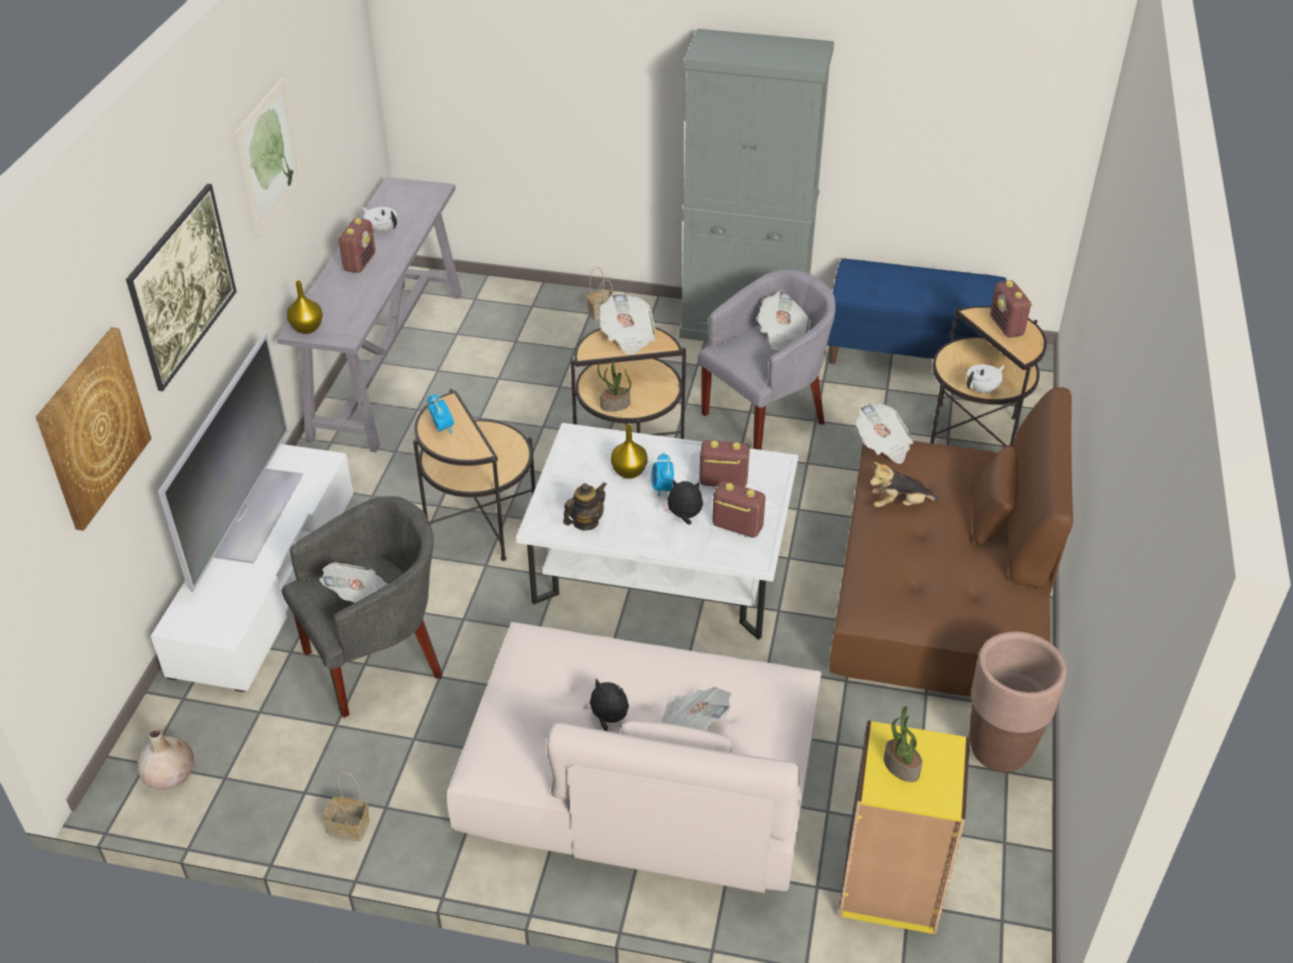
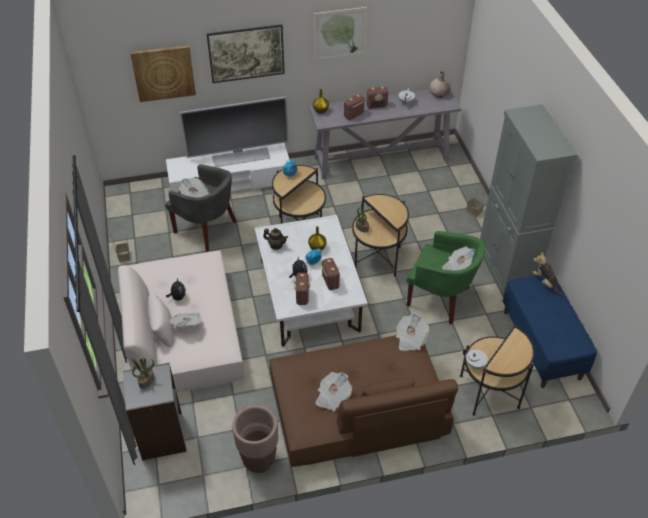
camera: 65 degrees right, 5 degrees up
(170, 775) = (127, 201): beige vase -> beige vase (439, 94)
(628, 336) = (394, 208): newspaper -> newspaper (332, 397)
(765, 415) = (441, 299): grey armchair -> green armchair
(890, 886) = (161, 436): yellow bookcase -> grey bookcase
(899, 504) = (369, 358): plush toy -> plush toy (545, 282)
(1006, 327) = (515, 352): radio -> radio (353, 115)

